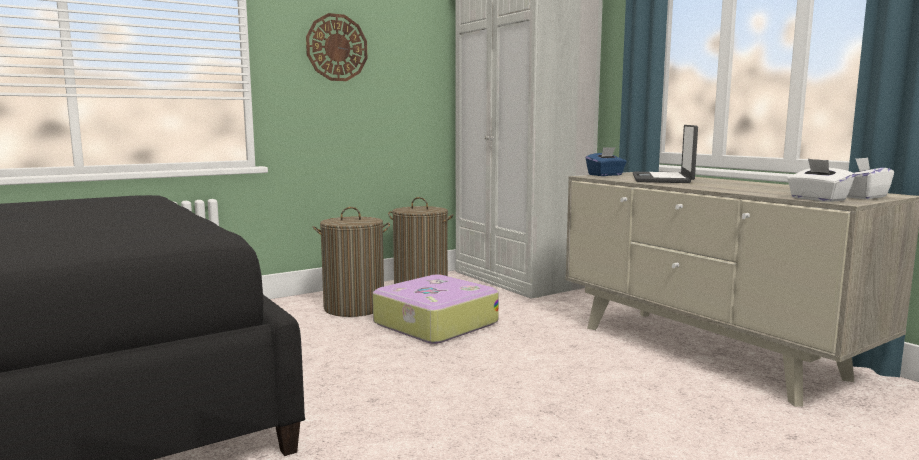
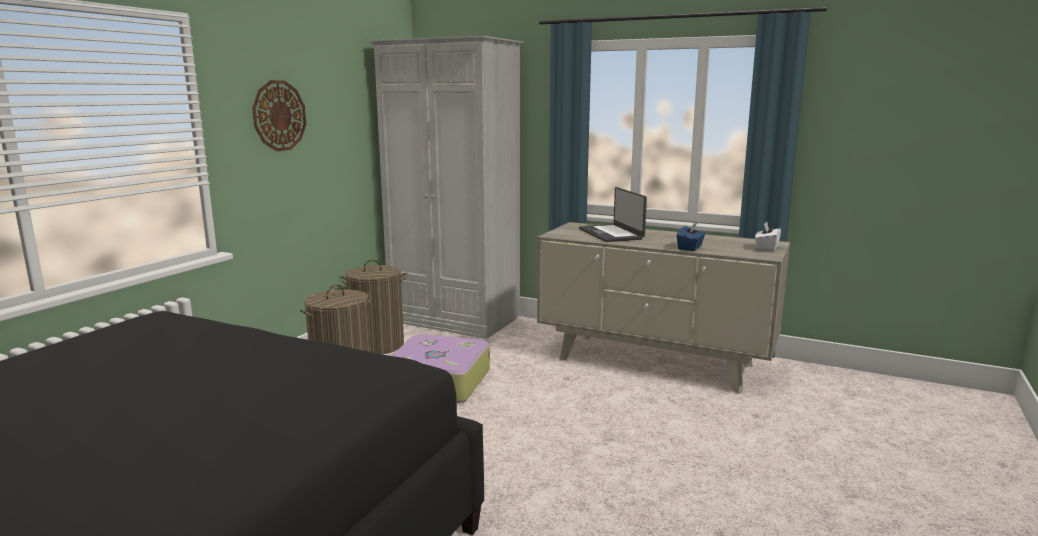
camera: 30 degrees left, 5 degrees up
(605, 175) = (561, 232): blue tissue box -> blue tissue box (690, 248)
(817, 199) = (750, 255): white tissue box -> none

